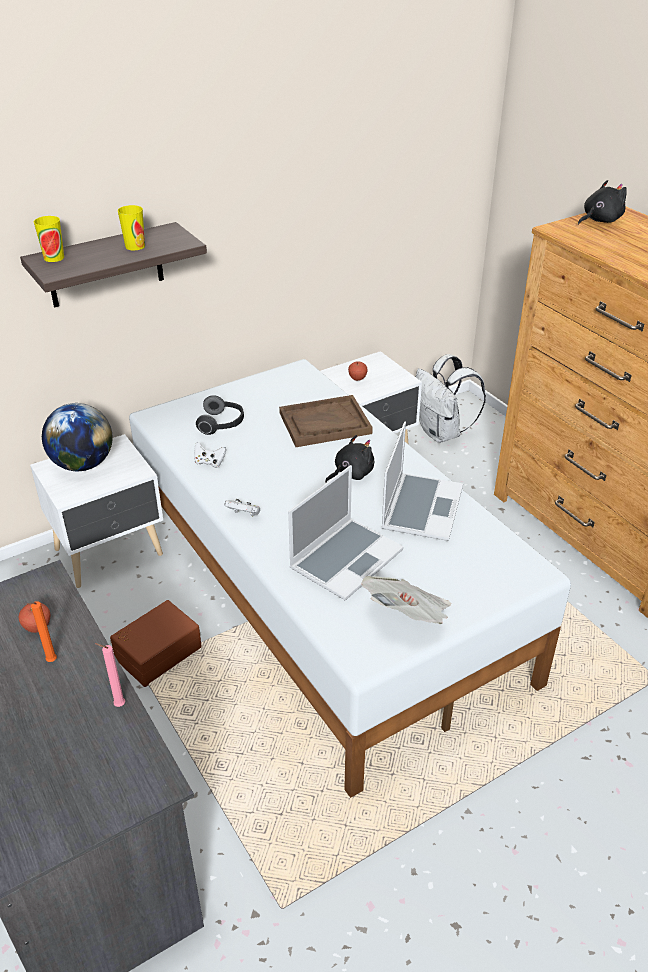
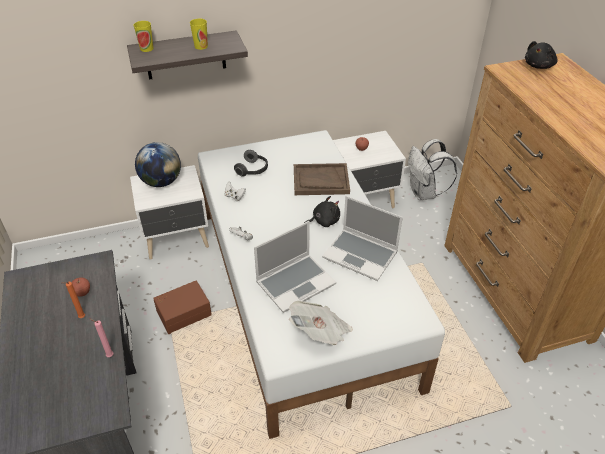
camera: 15 degrees right, 5 degrees up
(421, 507) = (361, 255): laptop -> laptop turned 90 degrees clockwise
(599, 220) = (539, 66): black plush toy -> black plush toy turned 150 degrees clockwise

